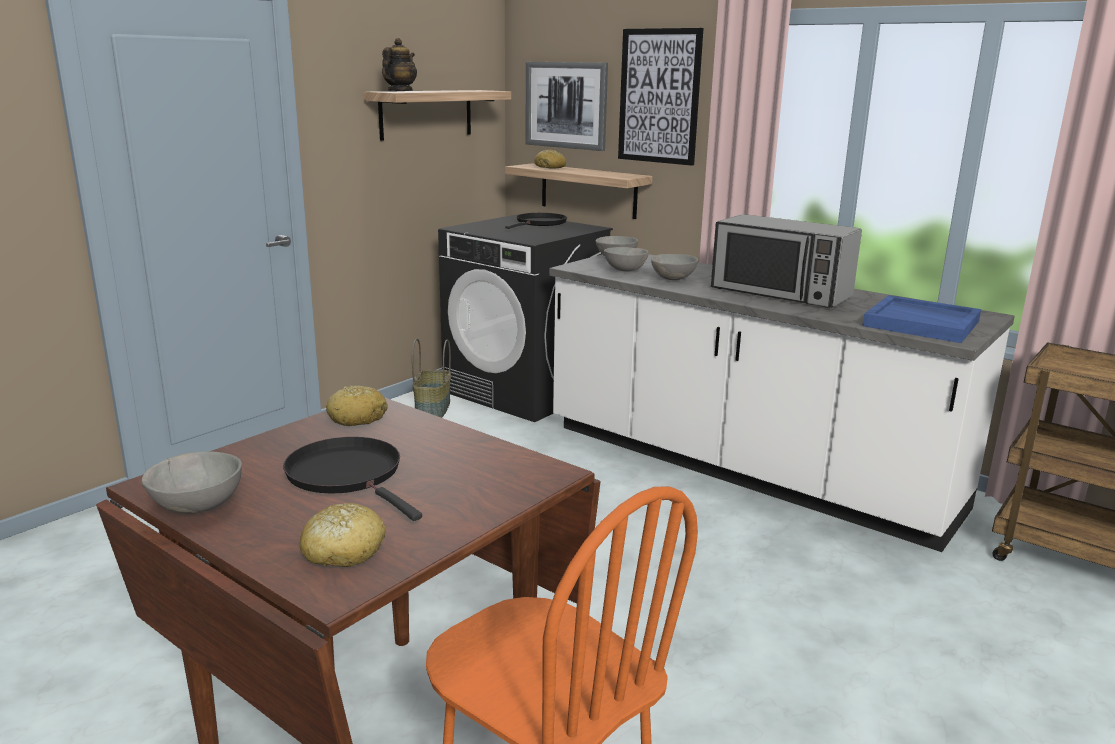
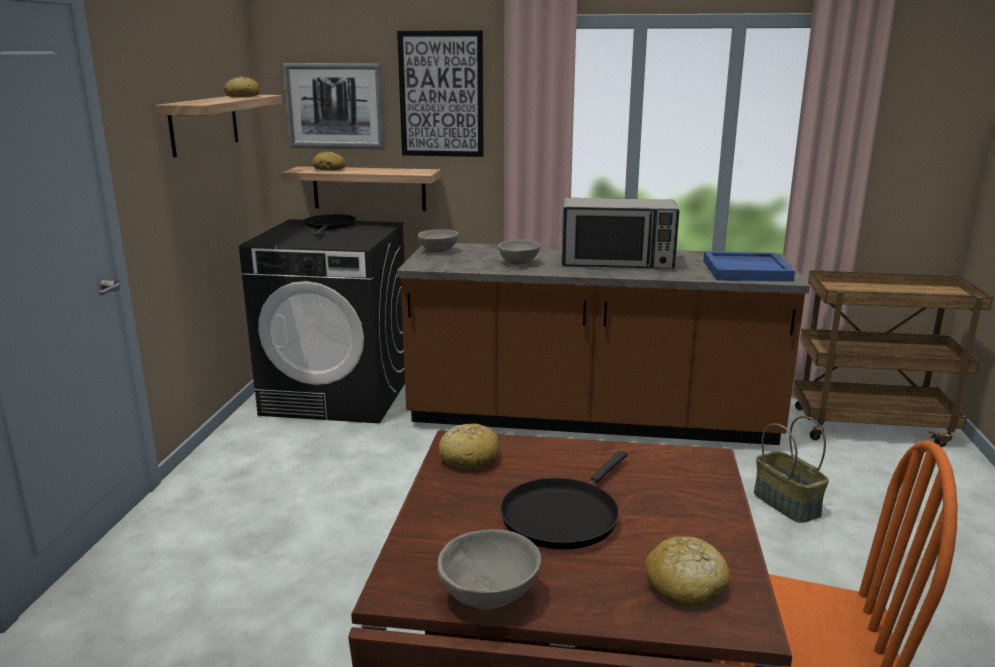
camera: 30 degrees left, 0 degrees up
(348, 475) = (563, 515): black frying pan -> black frying pan turned 75 degrees counterclockwise
(399, 91) = (197, 103): teapot -> none
(433, 409) = (266, 435): basket -> basket (787, 504)
(466, 90) = (242, 96): none -> bread
(624, 270) = (466, 261): grey bowl -> none
(743, 468) = (591, 418): white counter -> brown counter

